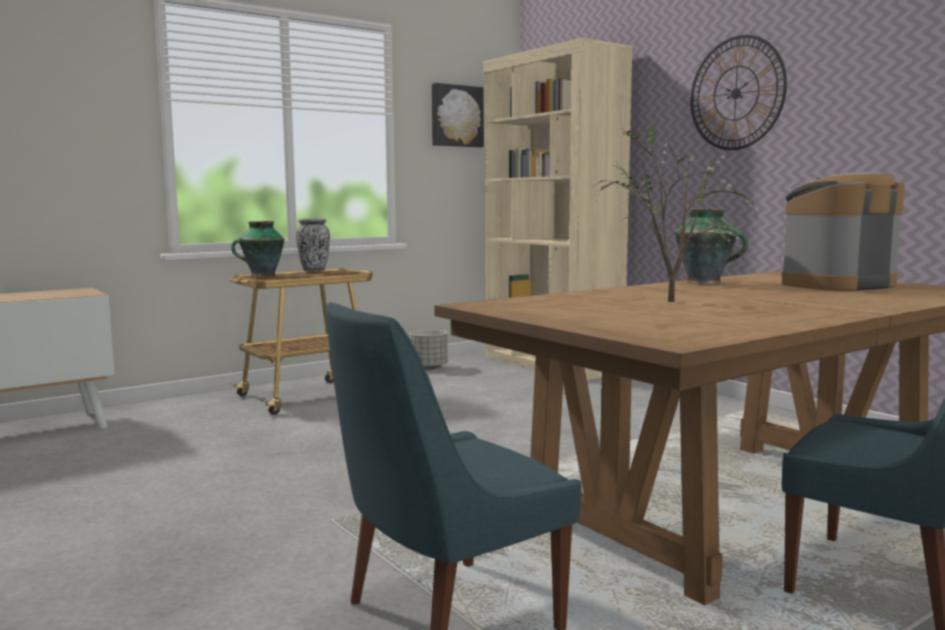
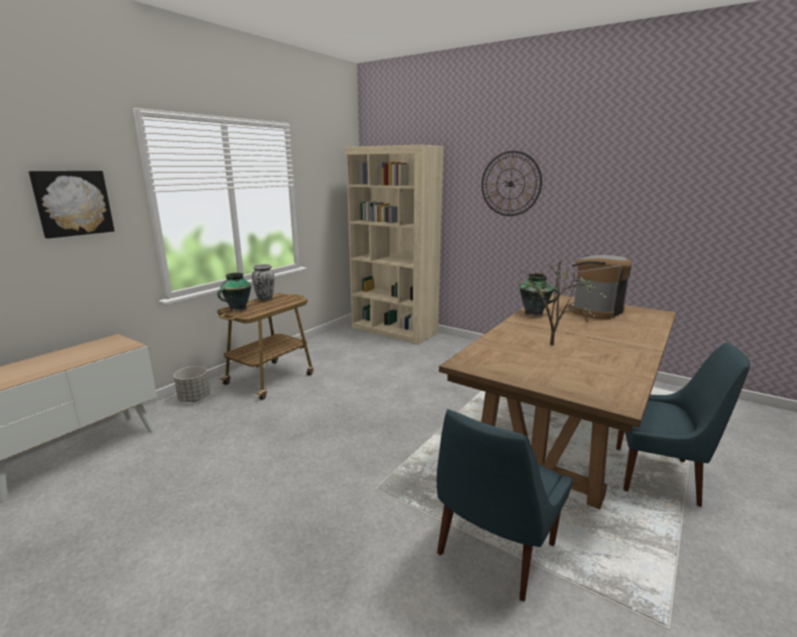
camera: 20 degrees left, 10 degrees up
(429, 368) = (326, 341): grey planter -> grey planter (194, 398)
(456, 116) = (327, 181): picture -> picture (73, 203)

